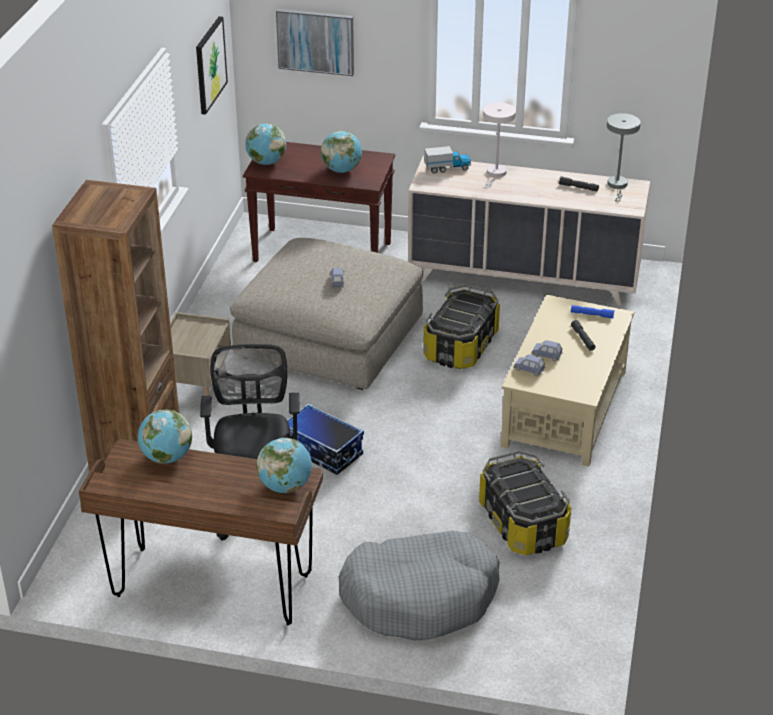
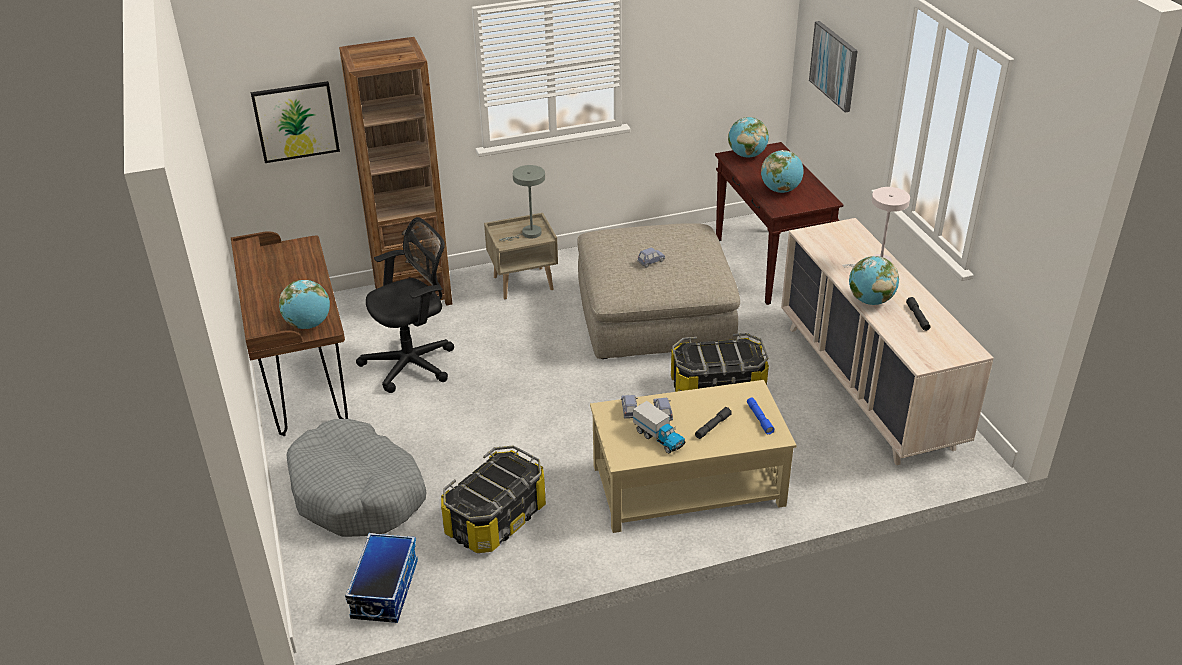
camera: 60 degrees right, 0 degrees up
(166, 457) = (309, 262): globe -> globe (870, 300)
(210, 65) = (728, 42): picture -> picture (296, 121)
(322, 452) = (501, 370): storage box -> storage box (384, 589)
(447, 168) = (851, 236): toy truck -> toy truck (659, 438)
(617, 186) = (953, 340): grey table lamp -> grey table lamp (528, 234)

